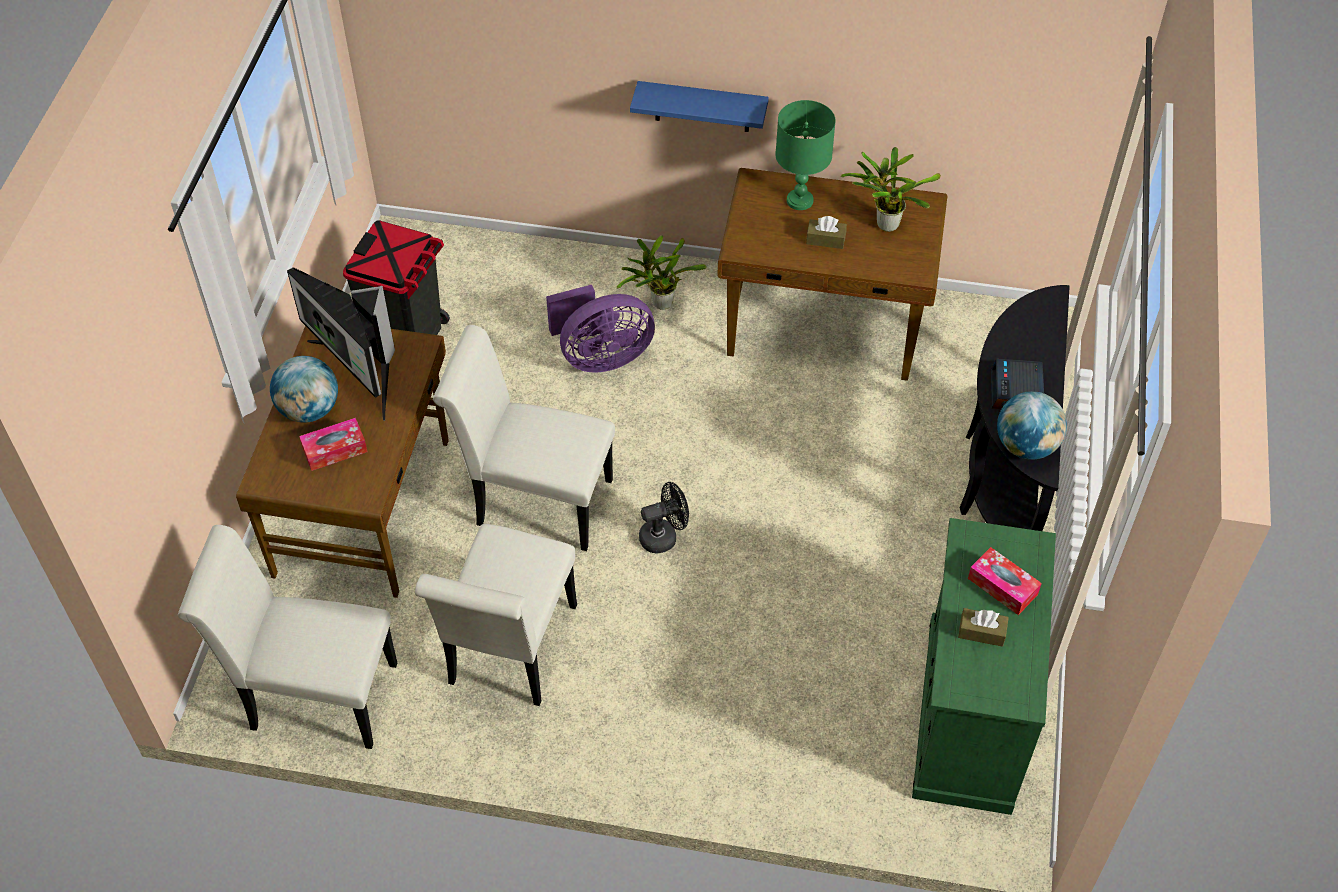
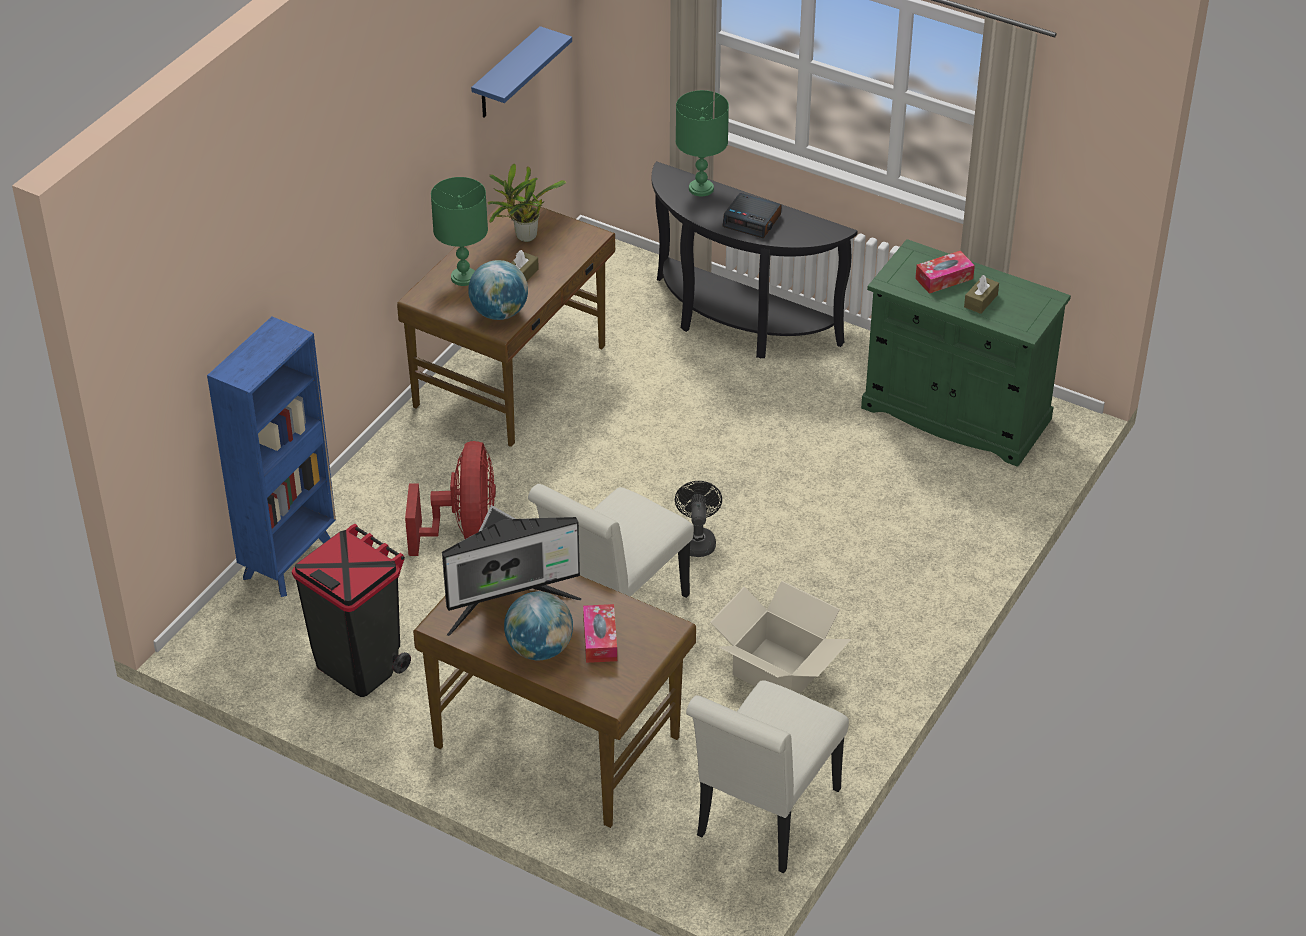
camera: 70 degrees left, 10 degrees down
(509, 653) = (777, 672): white chair -> cardboard box
(514, 256) = (290, 560): none -> blue bookcase
(601, 357) = (463, 529): purple fan -> red fan
(659, 303) = (419, 474): potted plant -> none
(702, 107) = (361, 269): blue shelf -> blue shelf (506, 75)
(1026, 446) = (809, 233): globe -> globe (499, 313)
(1044, 333) = (700, 189): none -> green table lamp

